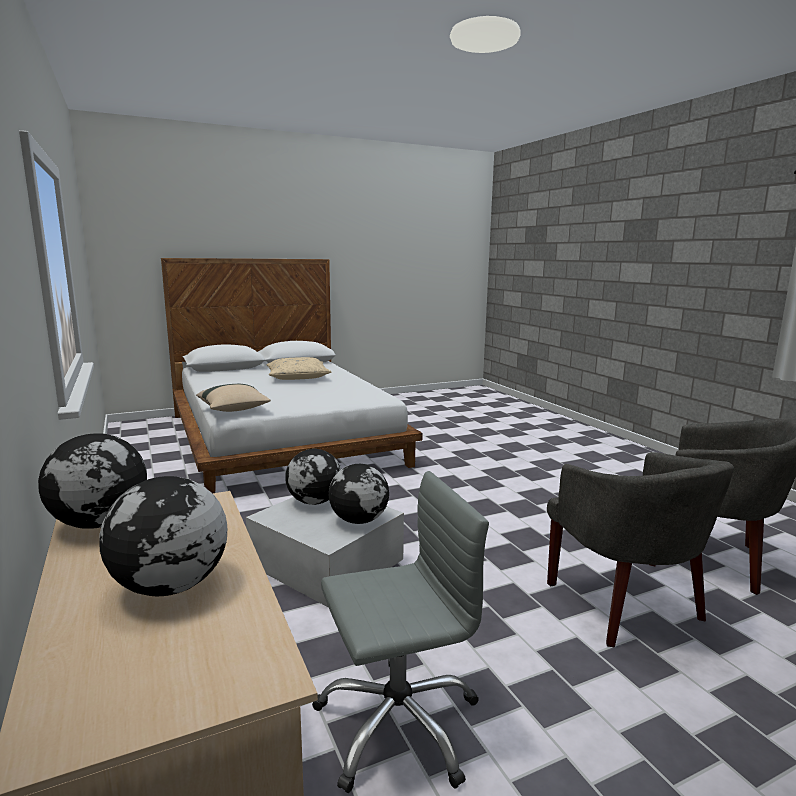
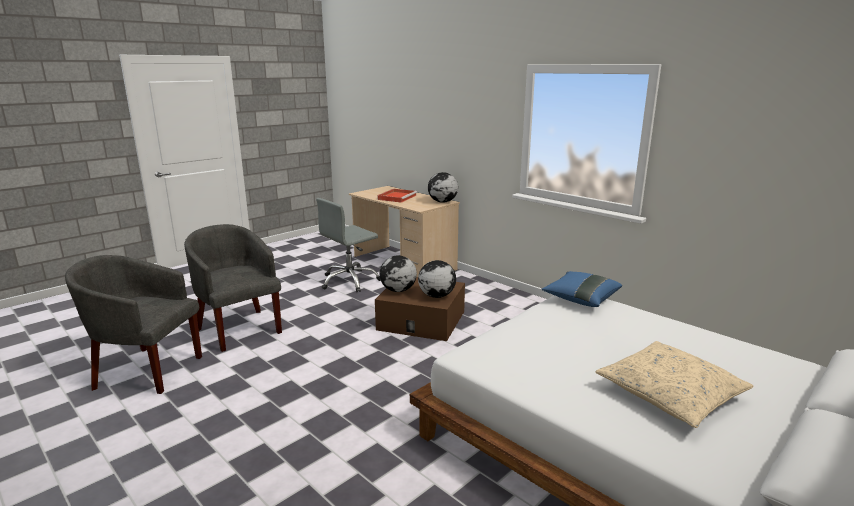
camera: 160 degrees right, 5 degrees up
(170, 587) = (397, 197): globe -> red tray
(234, 409) = (580, 299): beige pillow -> blue pillow
(326, 562) = (421, 320): white storage box -> brown storage box

